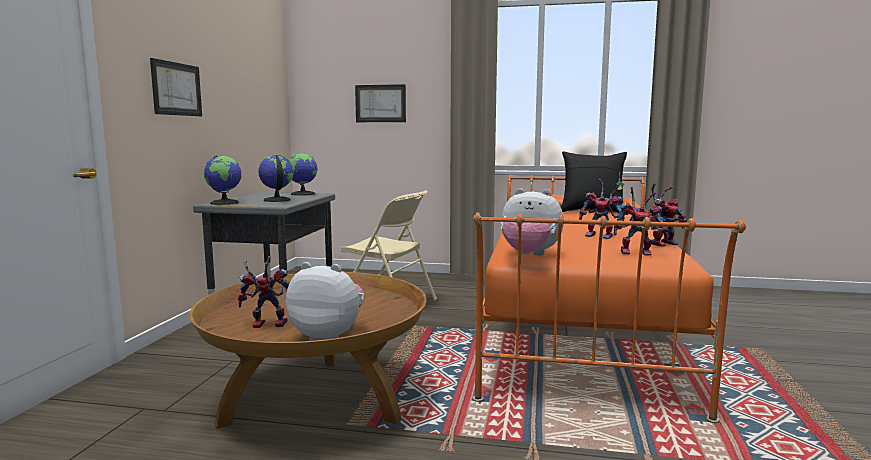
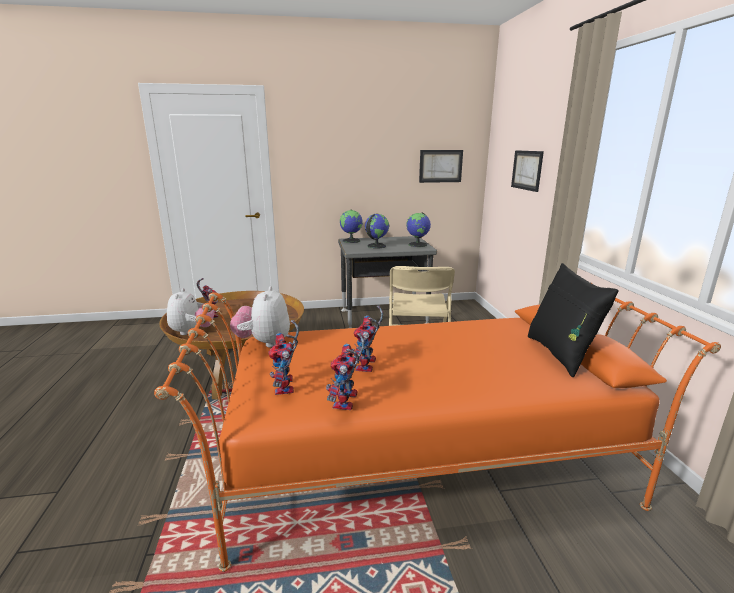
camera: 70 degrees right, 10 degrees up
(176, 89) = (334, 165): picture -> picture (440, 166)
(663, 243) = (347, 403): toy robot -> toy robot turned 60 degrees clockwise

